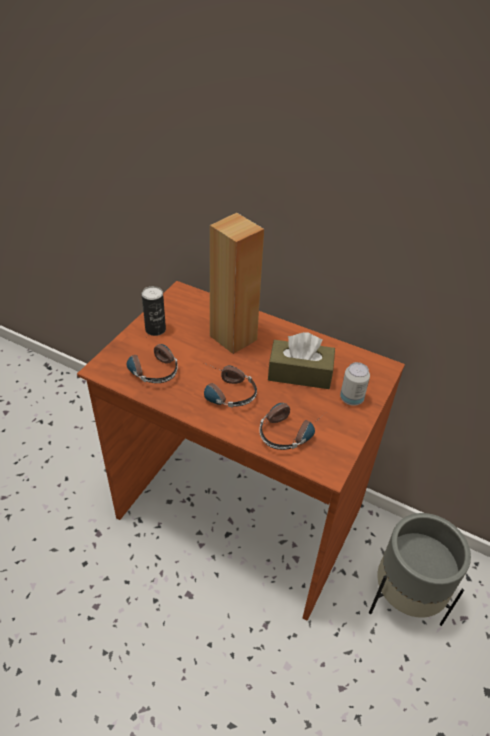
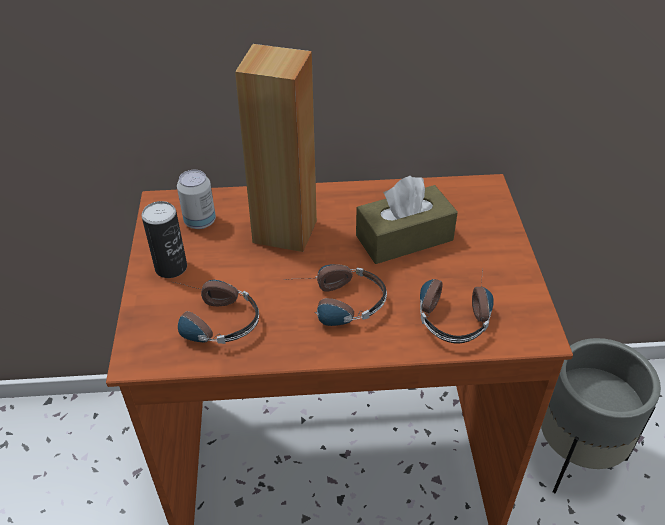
camera: 30 degrees left, 0 degrees up
(351, 399) = (486, 239): can -> can (200, 221)

